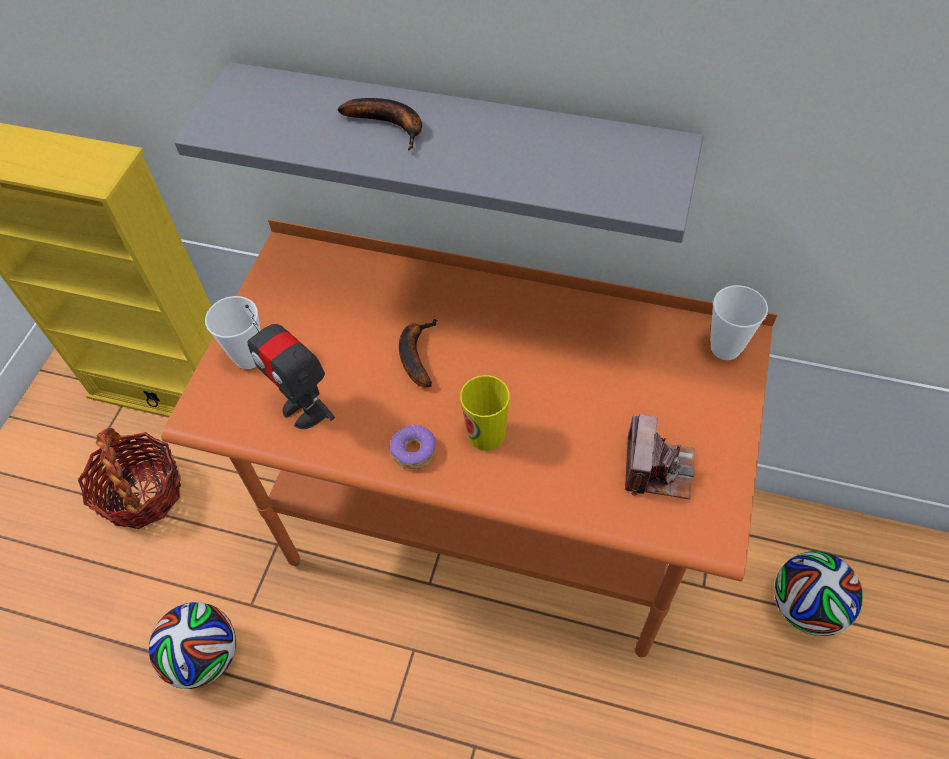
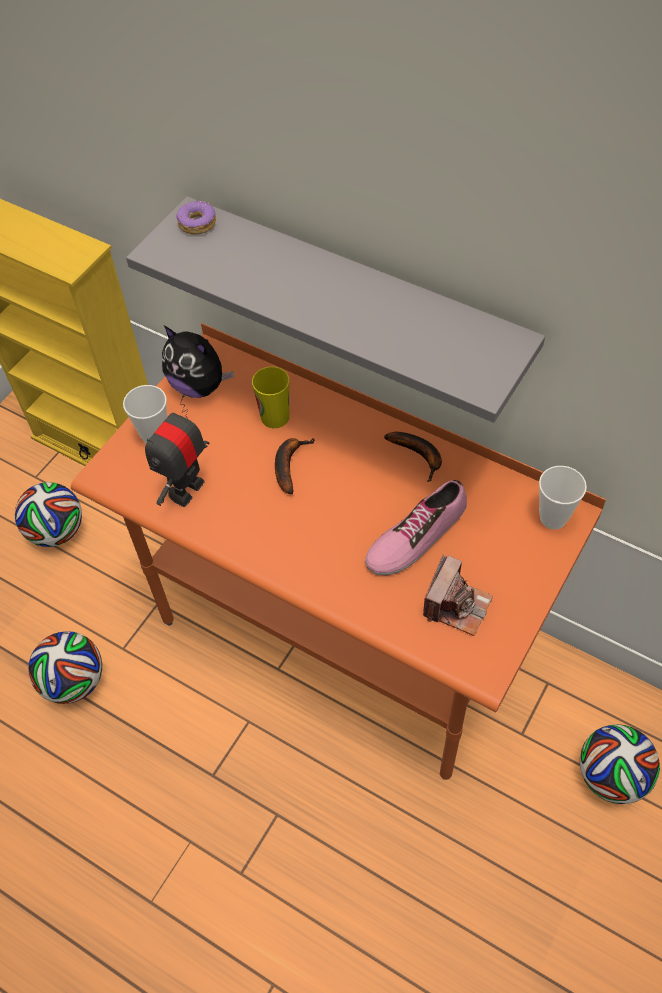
camera: 15 degrees right, 0 degrees up
(142, 493) = (57, 531): basket -> football
(284, 289) = (199, 385): none -> plush toy
(304, 410) = (186, 490): toy robot -> toy robot turned 60 degrees clockwise
(390, 125) = (295, 276): banana -> banana (419, 455)
(413, 451) = (262, 543): donut -> donut (197, 223)
(486, 434) = (325, 544): cup -> cup (275, 417)
(584, 401) = (416, 535): none -> shoe

